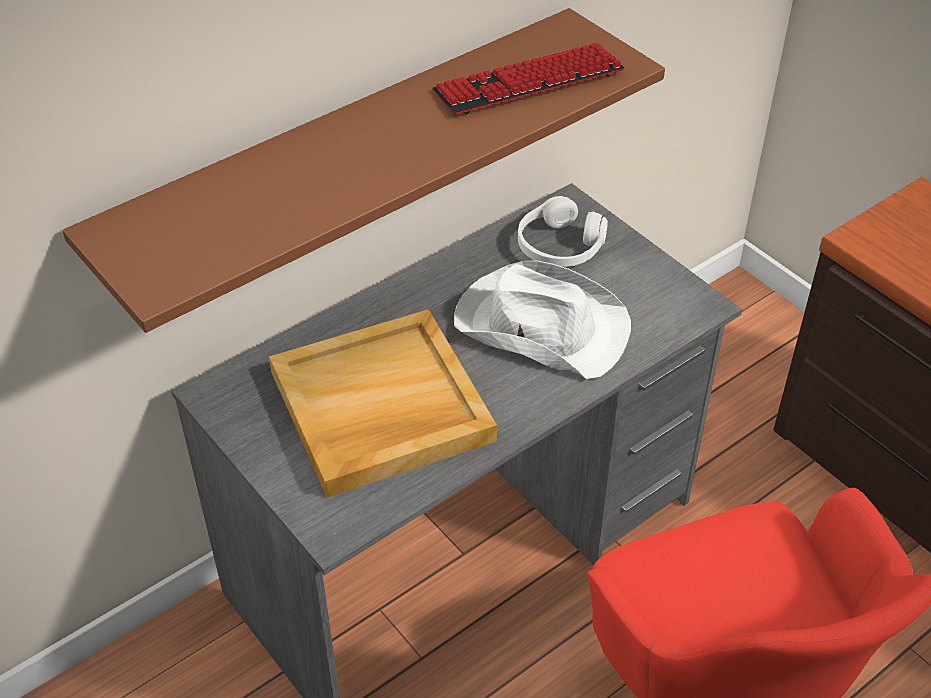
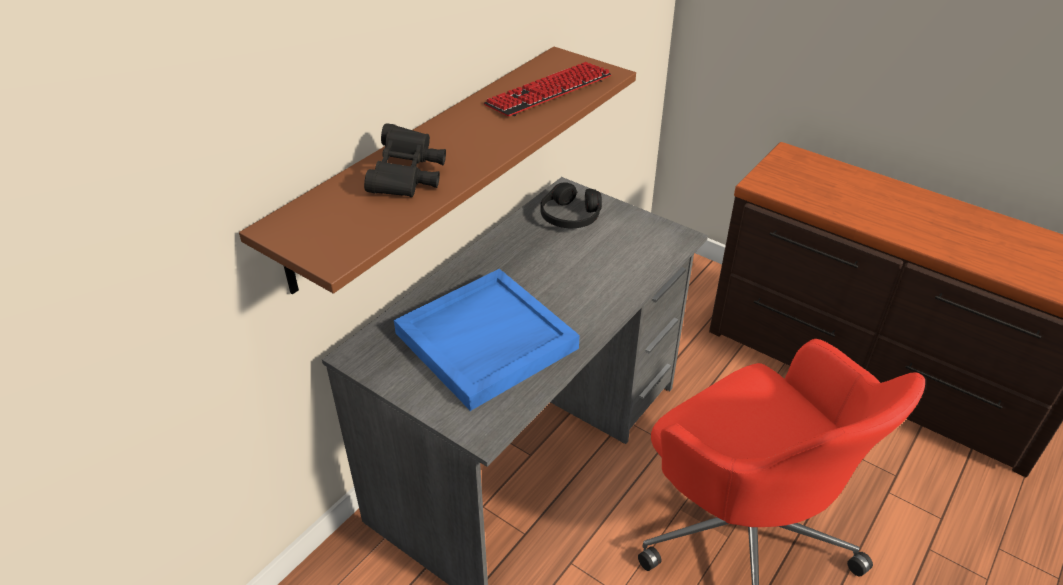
camera: 15 degrees left, 5 degrees down
(290, 187) = (407, 178): none -> black binoculars
(380, 408) = (486, 342): beige tray -> blue tray
(539, 325) = (577, 268): white hat -> none
(559, 246) = (570, 216): white headphones -> black headphones

